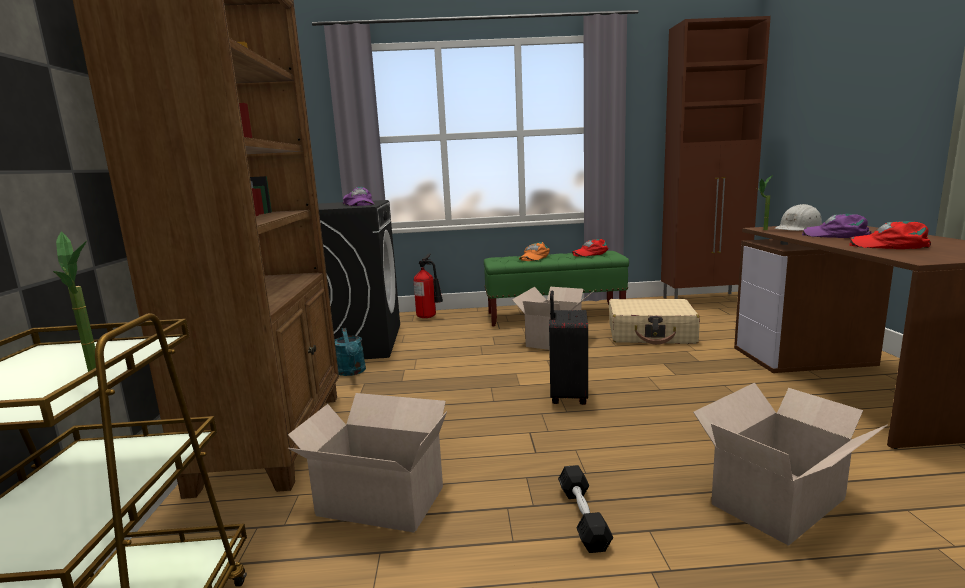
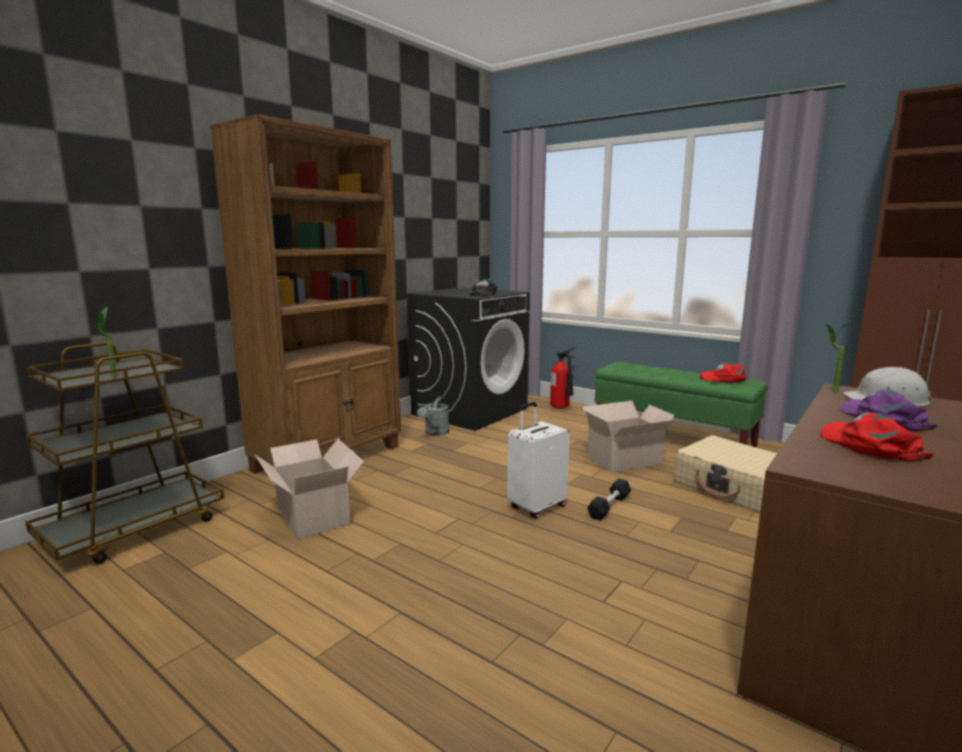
camera: 40 degrees right, 0 degrees up
(352, 372) = (435, 433): turquoise watering can -> grey watering can
(358, 204) = (482, 294): purple cap -> black cap
(534, 257) = (656, 370): orange cap -> none
(567, 396) = (536, 507): black suitcase -> white suitcase
(583, 517) = (382, 582): black dumbbell -> black dumbbell (609, 506)
(781, 500) = (526, 655): cardboard box -> none

